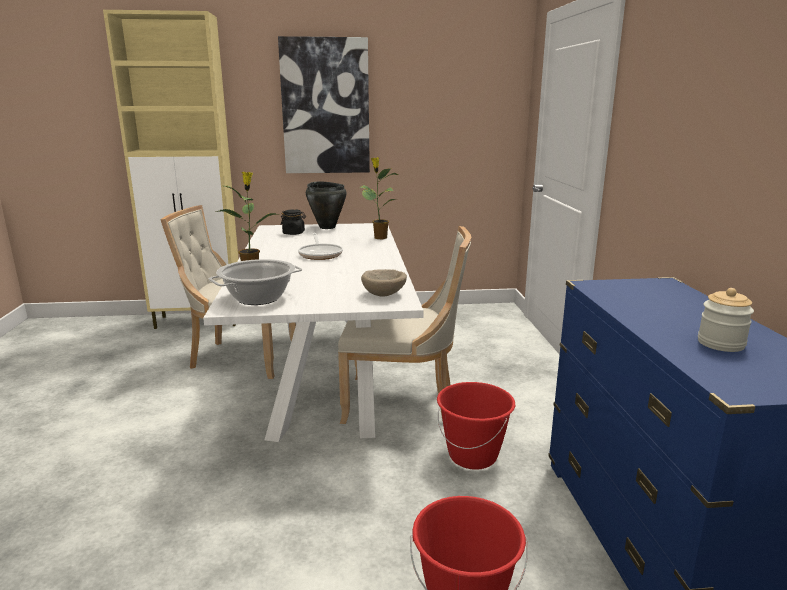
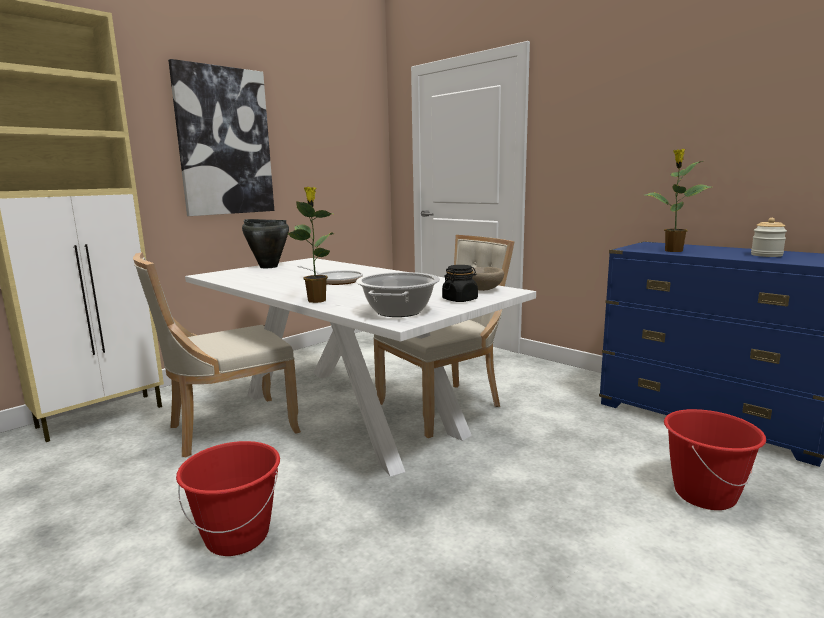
camera: 40 degrees left, 5 degrees down
(294, 233) = (251, 274): black jar -> black jar (460, 300)
(379, 237) = (344, 265): potted plant -> potted plant (672, 251)
(473, 456) = (551, 418): red bucket -> red bucket (238, 536)

